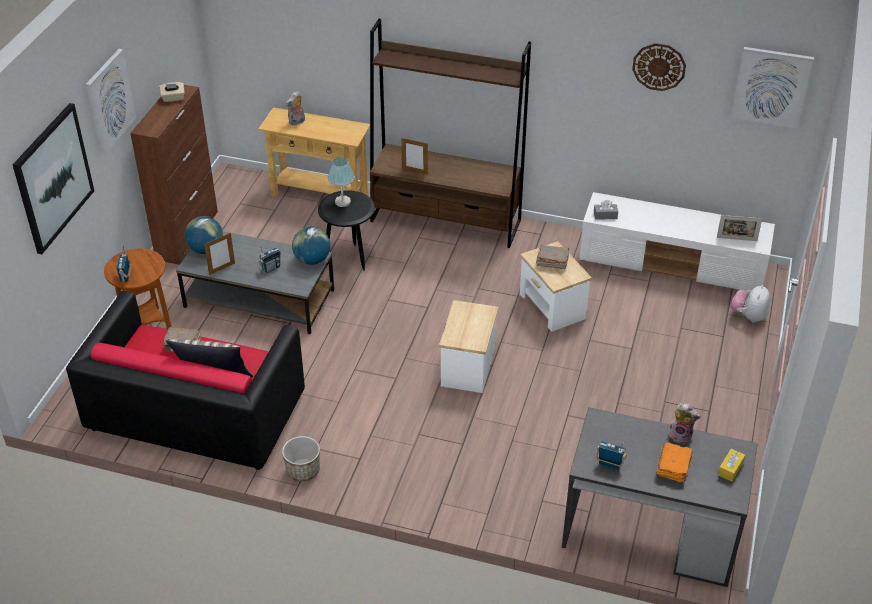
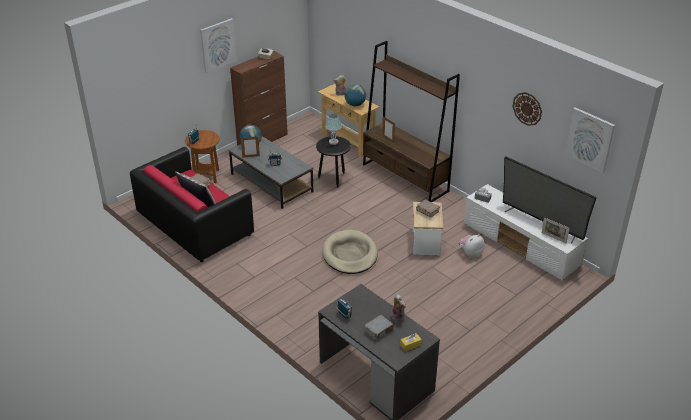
camera: 30 degrees right, 5 degrees down
(53, 178) = (163, 73): picture -> none
(303, 470) = (221, 271): planter -> none
(312, 260) = (299, 167): globe -> globe (355, 104)
(467, 367) = (350, 255): side table -> beige dog bed
(674, 467) = (379, 331): orange book -> grey book
(705, 223) = (541, 222): none -> television
(748, 316) = (543, 290): plush toy -> plush toy (470, 253)

